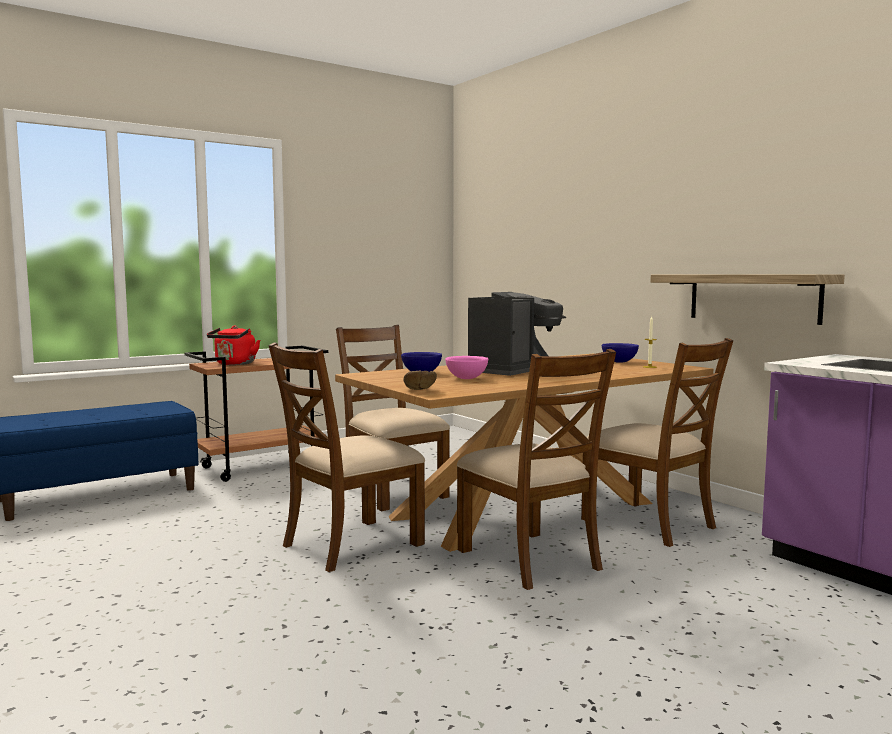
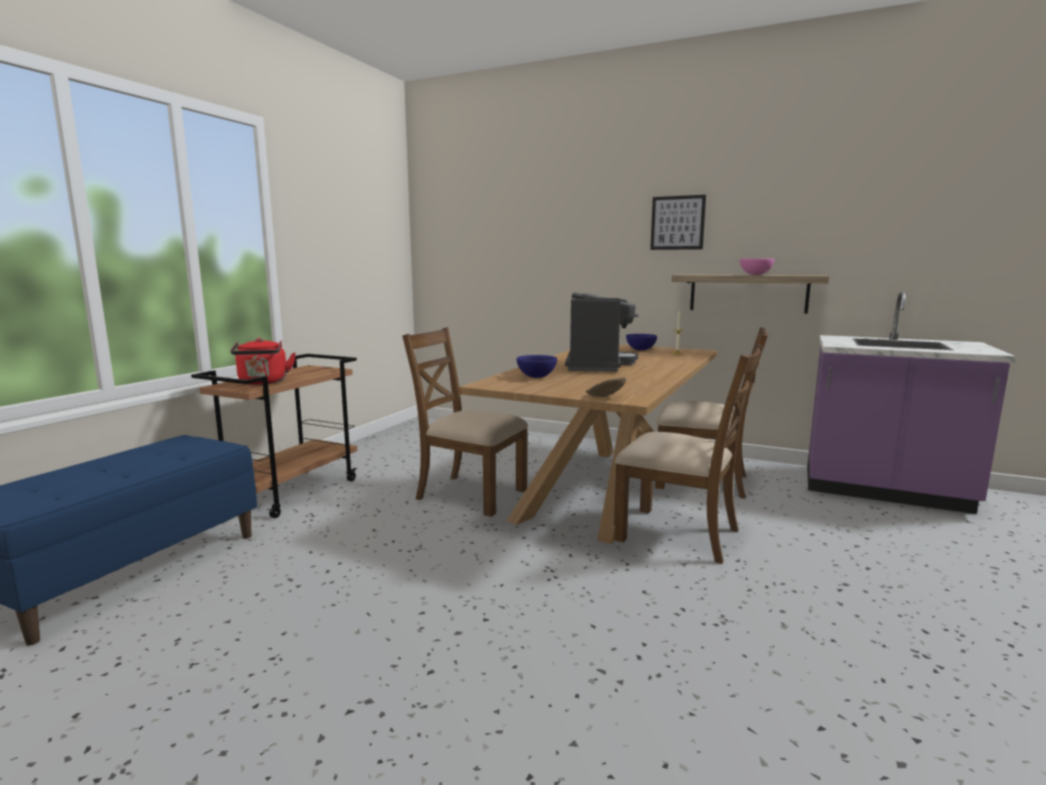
camera: 30 degrees left, 5 degrees up
(350, 544) = (520, 559): brown chair -> none
(467, 378) = (593, 378): pink bowl -> pink bowl (756, 274)
(678, 213) = (677, 223): none -> picture

